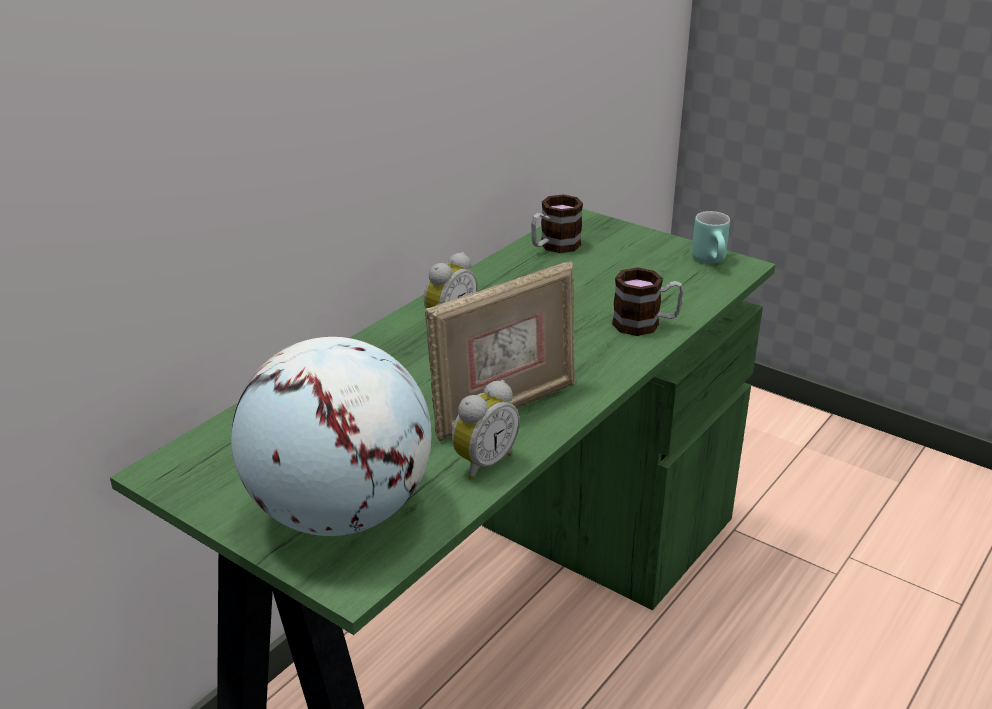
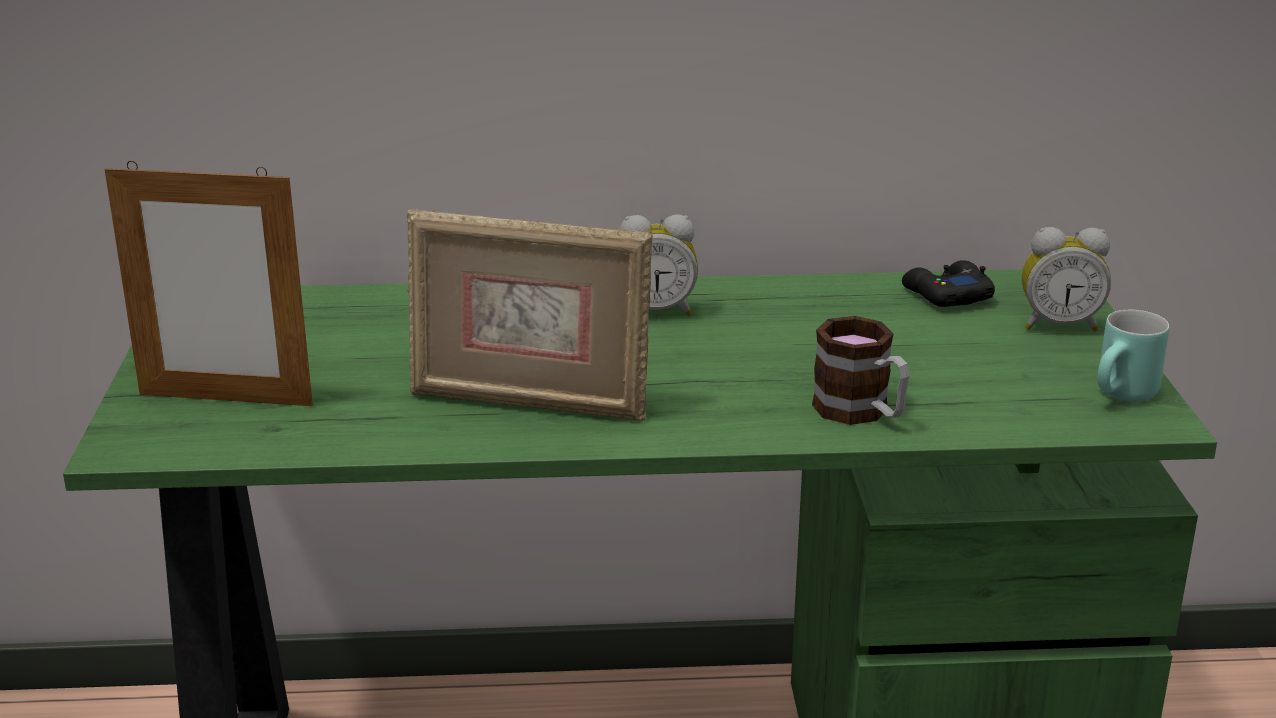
camera: 50 degrees right, 5 degrees down
(340, 513) = (225, 399): globe -> picture frame
(482, 463) = (404, 432): alarm clock -> alarm clock (1058, 325)
(554, 246) = (946, 295): mug -> black game controller

